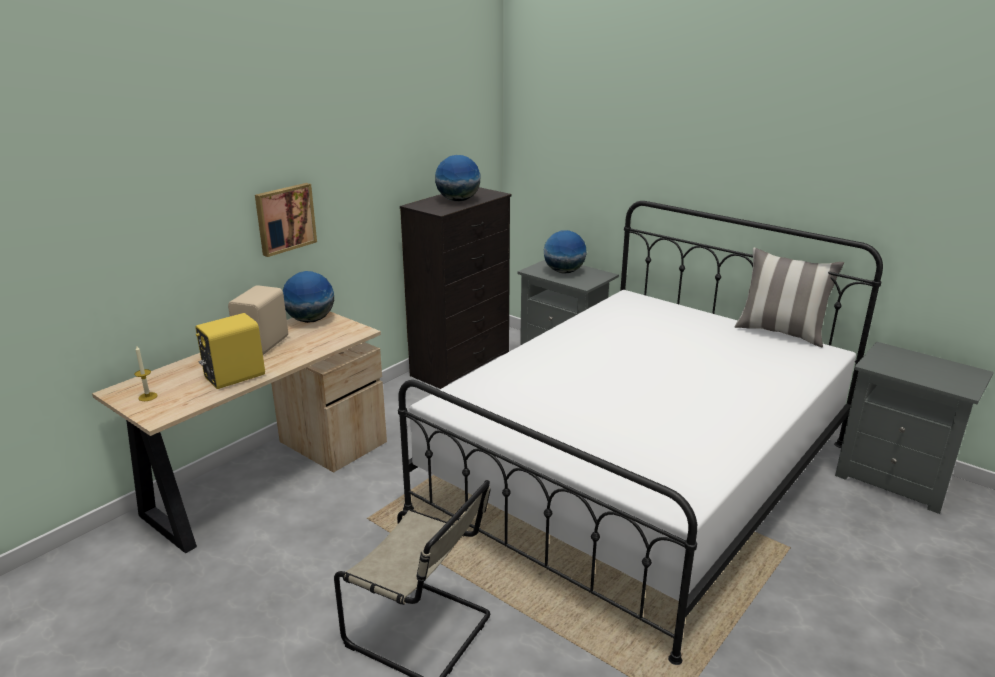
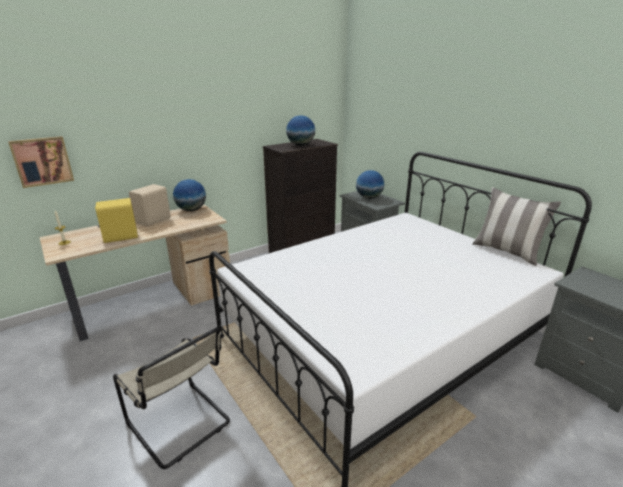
camera: 15 degrees right, 0 degrees up
(284, 218) = (178, 145): picture -> picture (42, 161)

